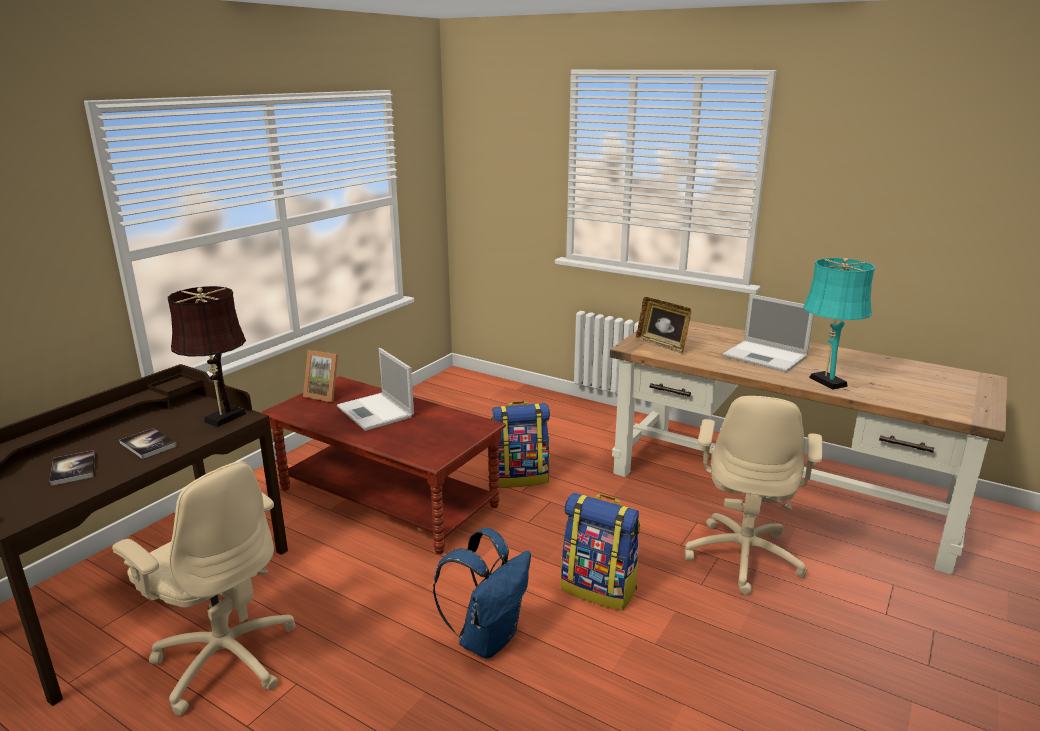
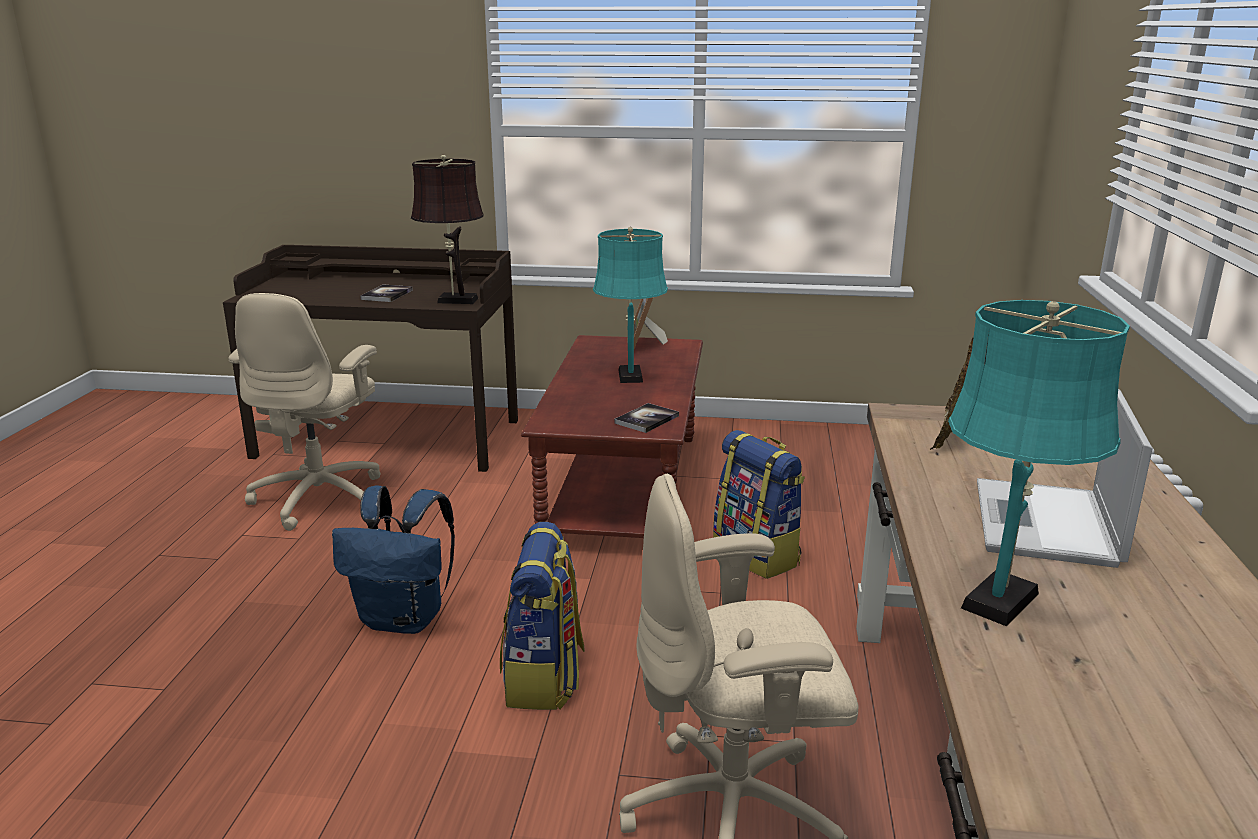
camera: 65 degrees right, 0 degrees up
(73, 469) = (332, 289): book -> book (647, 419)
(376, 412) = (630, 374): laptop -> turquoise table lamp

